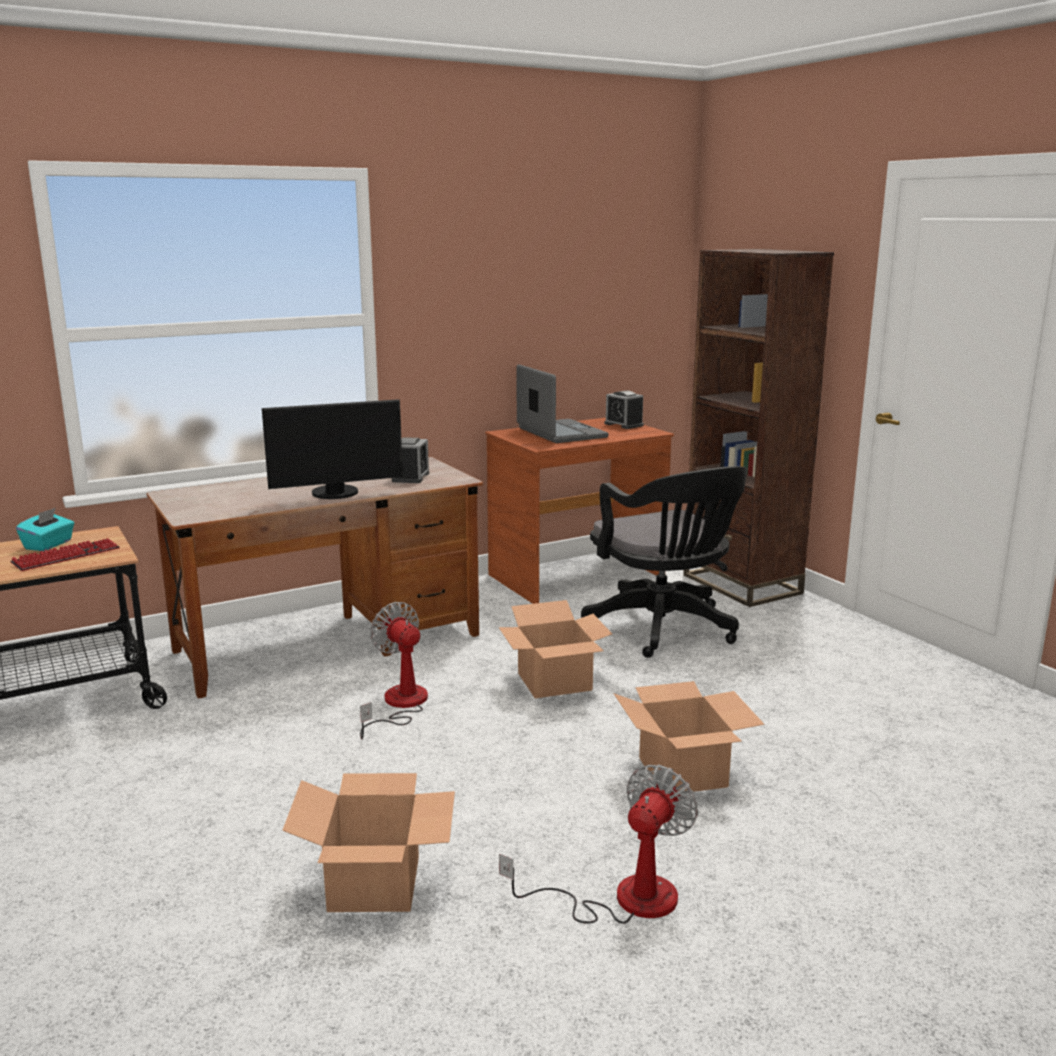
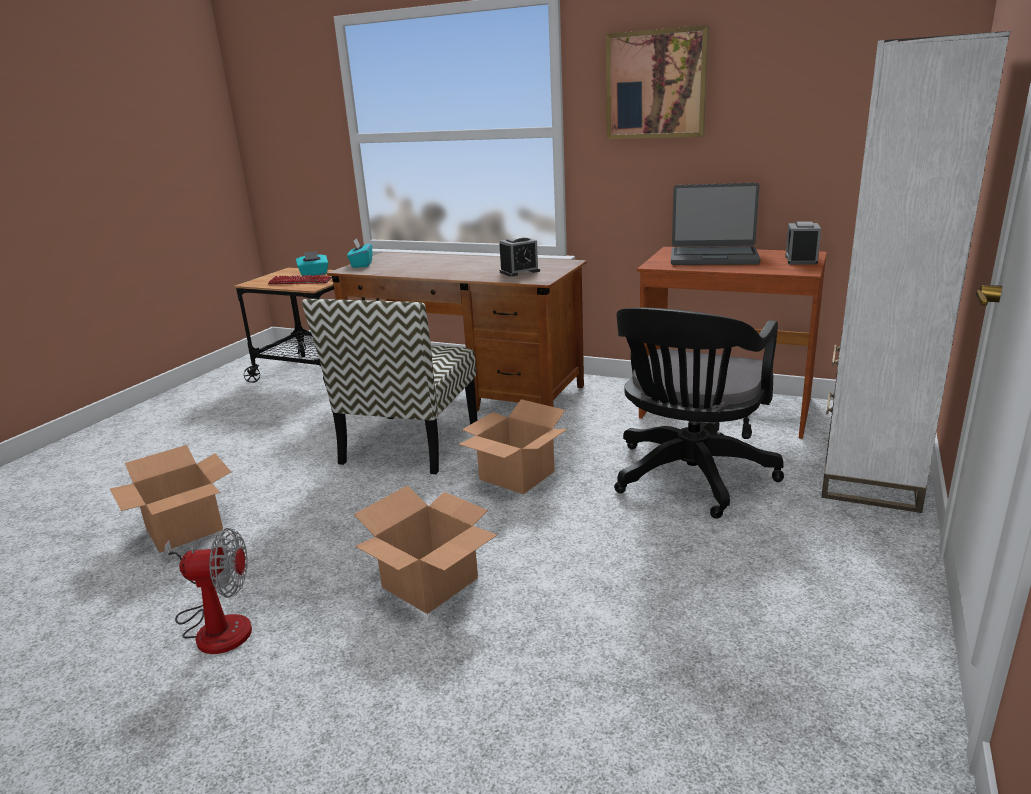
camera: 55 degrees right, 5 degrees up
(186, 509) = (361, 265): none -> turquoise tissue box
(336, 494) = (445, 273): monitor -> none
(399, 705) = (410, 444): fan -> chair
(469, 271) = (656, 85): none -> picture
(560, 433) = (713, 257): laptop -> laptop turned 75 degrees clockwise
(741, 584) = (870, 475): brown bookcase -> white bookcase

